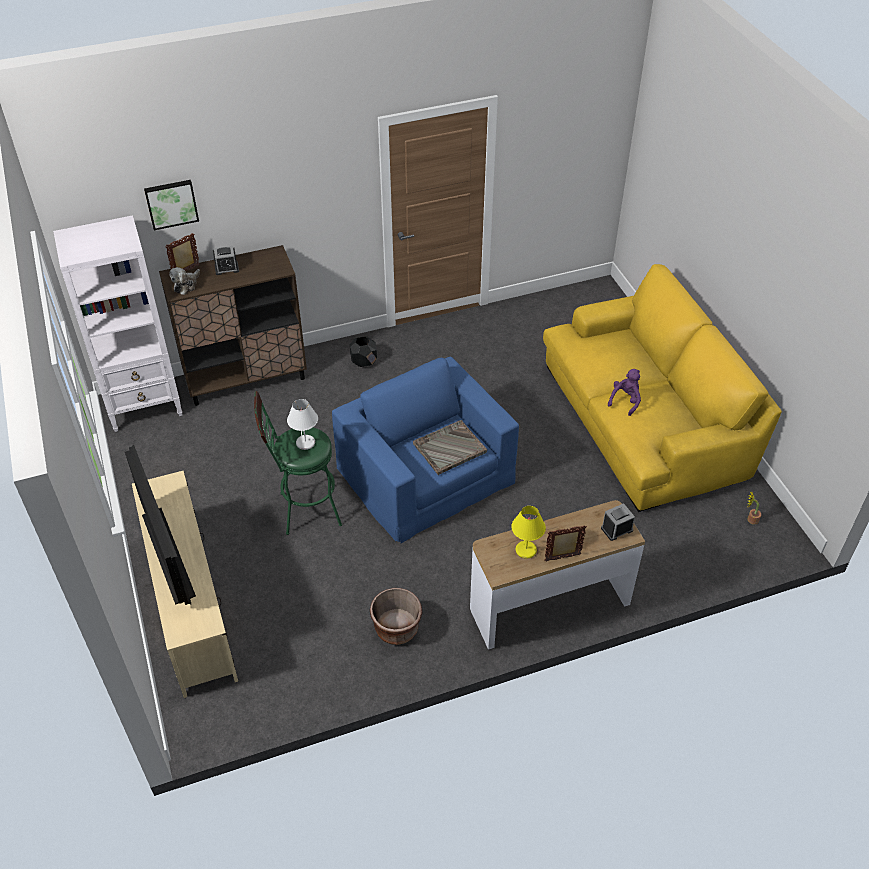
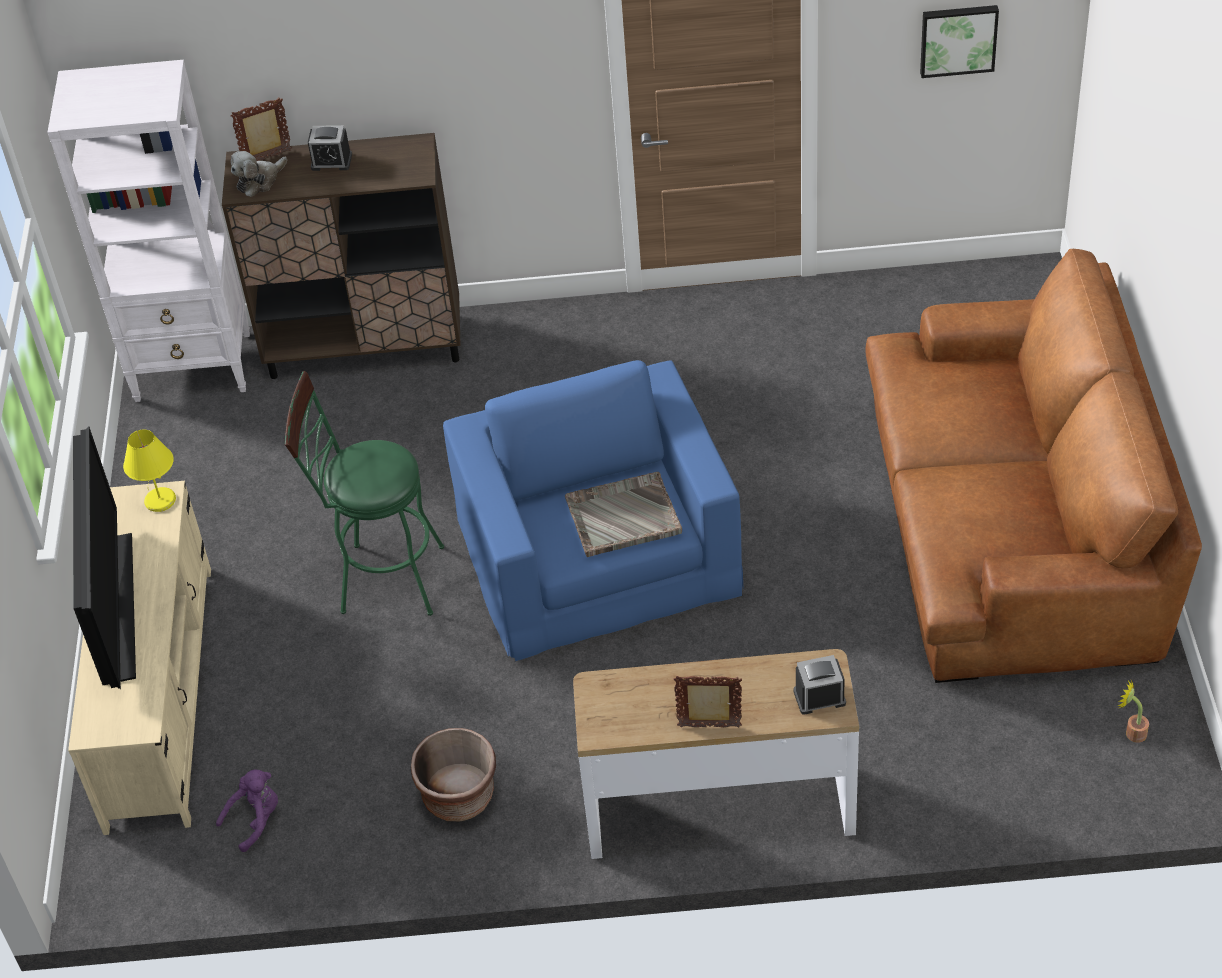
camera: 20 degrees right, 0 degrees up
(171, 203) = (248, 47): picture -> picture (958, 39)
(305, 443) = (375, 469): white table lamp -> none
(364, 361) = (567, 346): black planter -> none
(526, 550) = (655, 704): yellow table lamp -> yellow table lamp (160, 501)
(625, 401) = (952, 485): purple plush toy -> purple plush toy (255, 820)
(644, 419) = (1014, 524): yellow sofa -> brown sofa

